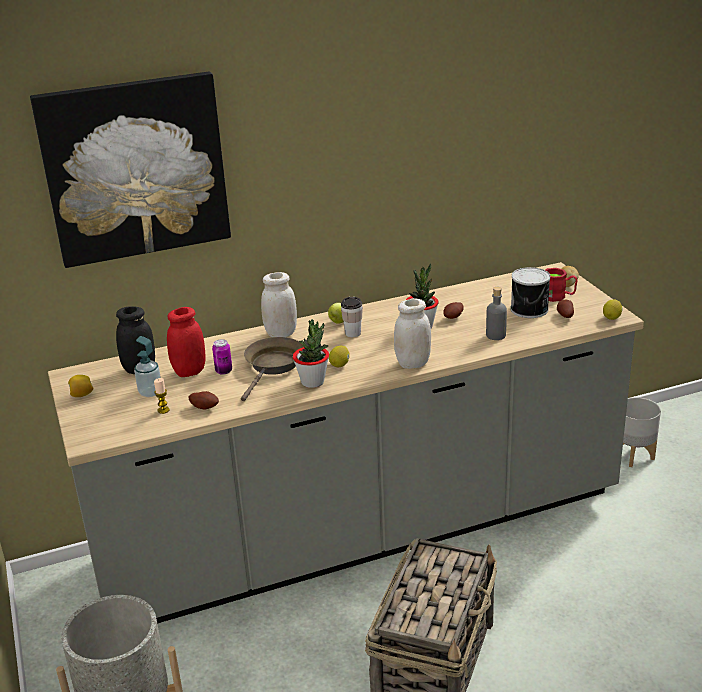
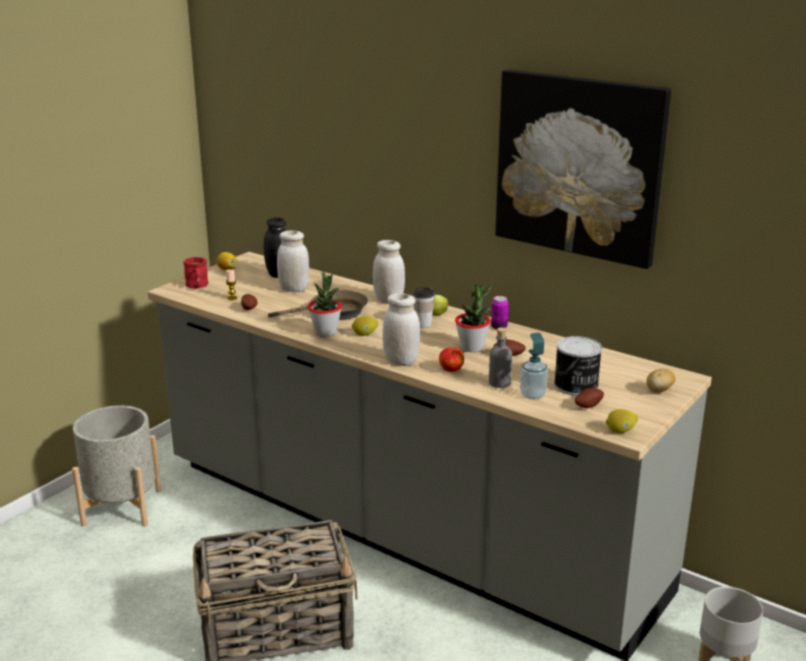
camera: 55 degrees right, 5 degrees down
(135, 169) = (321, 109): picture -> picture (579, 166)
(150, 392) = (251, 287): soap dispenser -> soap dispenser (532, 395)
(189, 371) = (294, 289): red jar -> white jar
(224, 371) = (307, 299): can -> can (499, 327)
(453, 347) = (451, 370): none -> apple
(558, 297) = (625, 393): red mug -> red mug (197, 286)

